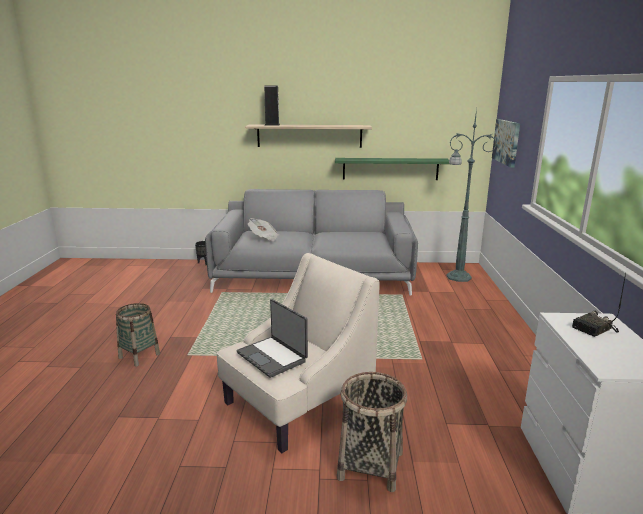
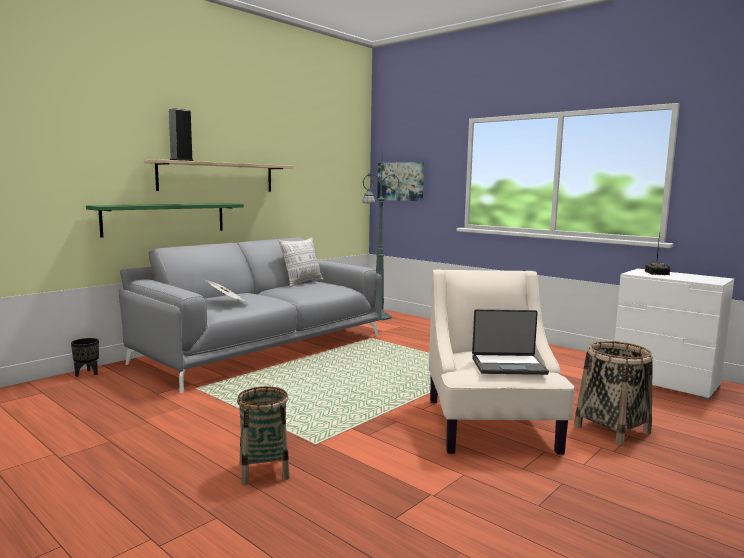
camera: 50 degrees left, 10 degrees down
(359, 231) = (302, 282): none -> pillow
(390, 169) = (297, 214): green shelf -> green shelf (165, 218)

